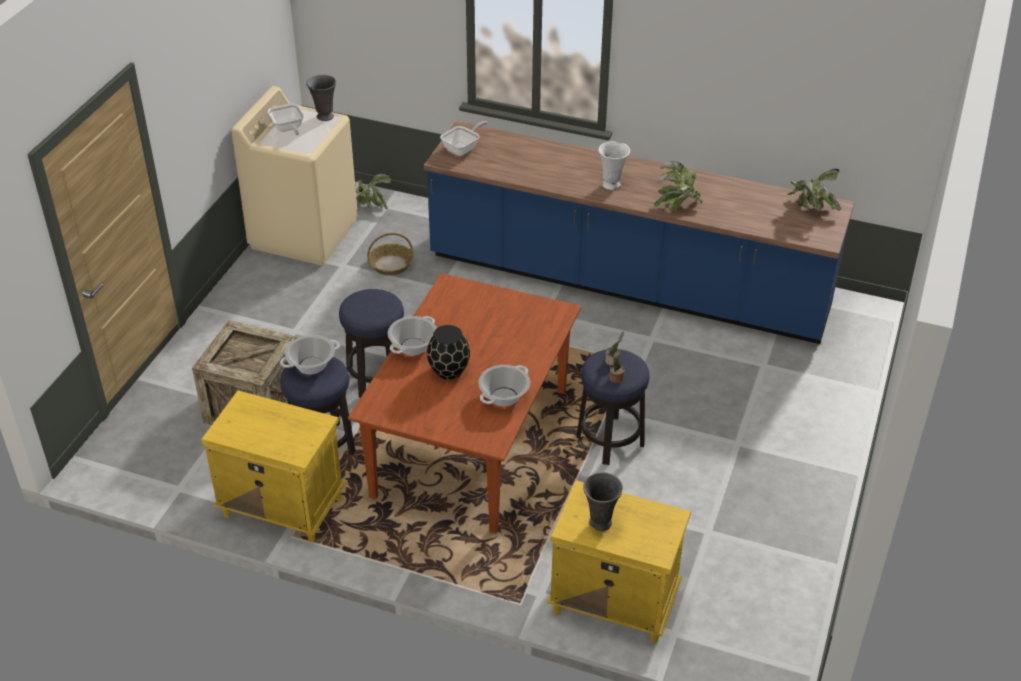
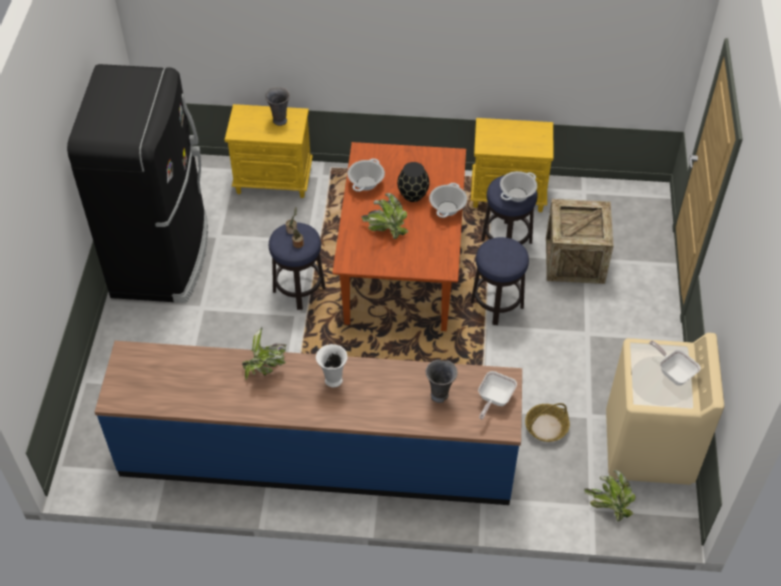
camera: 165 degrees right, 10 degrees up
(324, 117) = (650, 399): grey vase -> grey vase (440, 395)
(788, 518) = (162, 256): none -> black fridge
(811, 208) = (137, 392): potted plant -> potted plant (385, 229)

